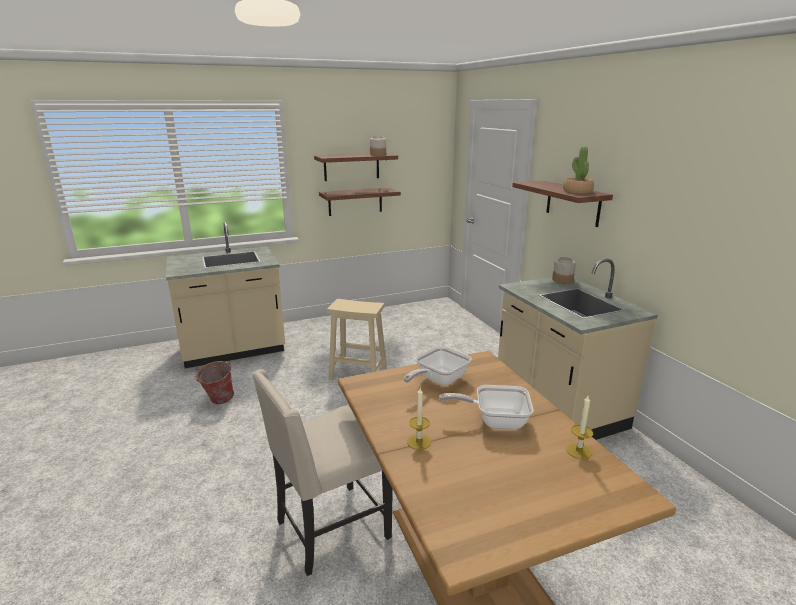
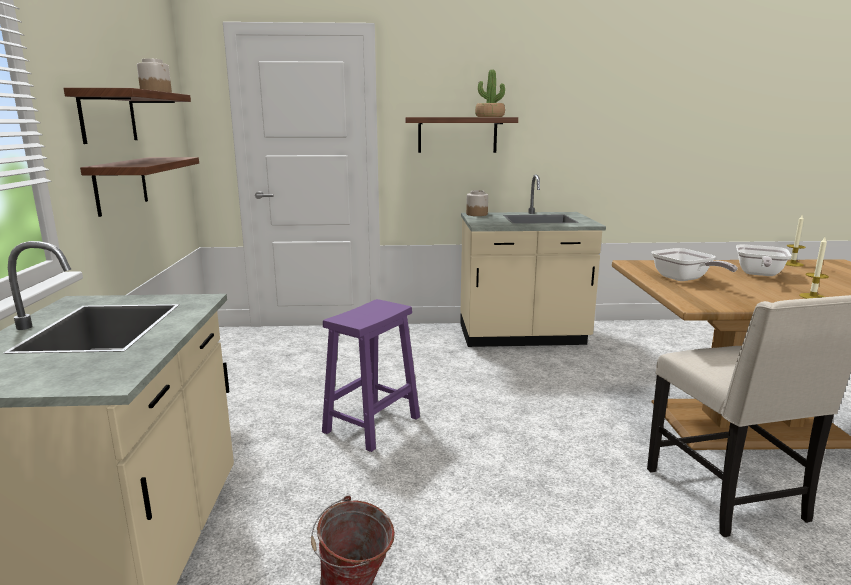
camera: 70 degrees left, 5 degrees down
(359, 373) = (373, 423): beige stool -> purple stool

